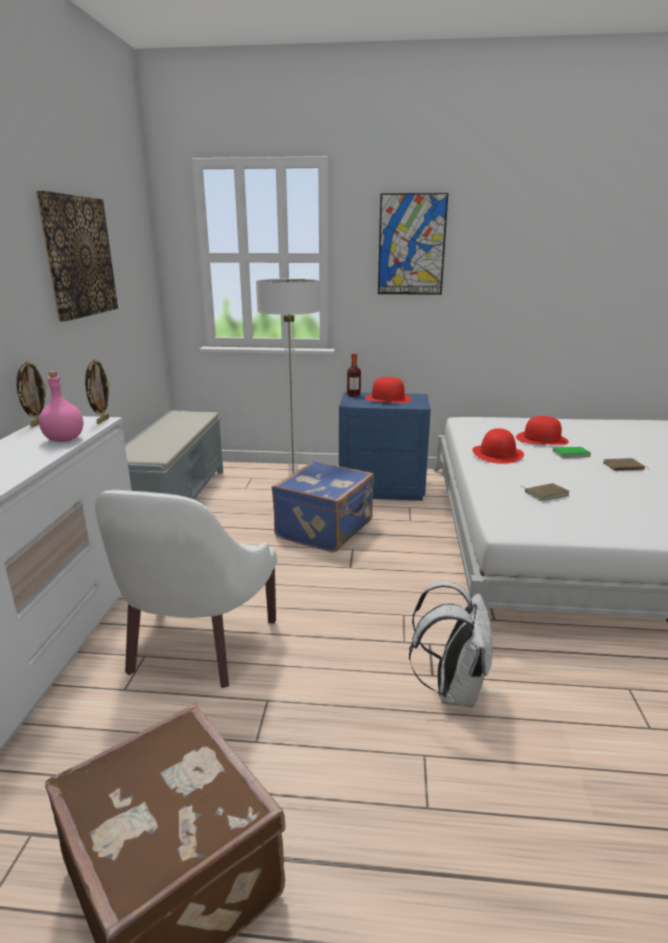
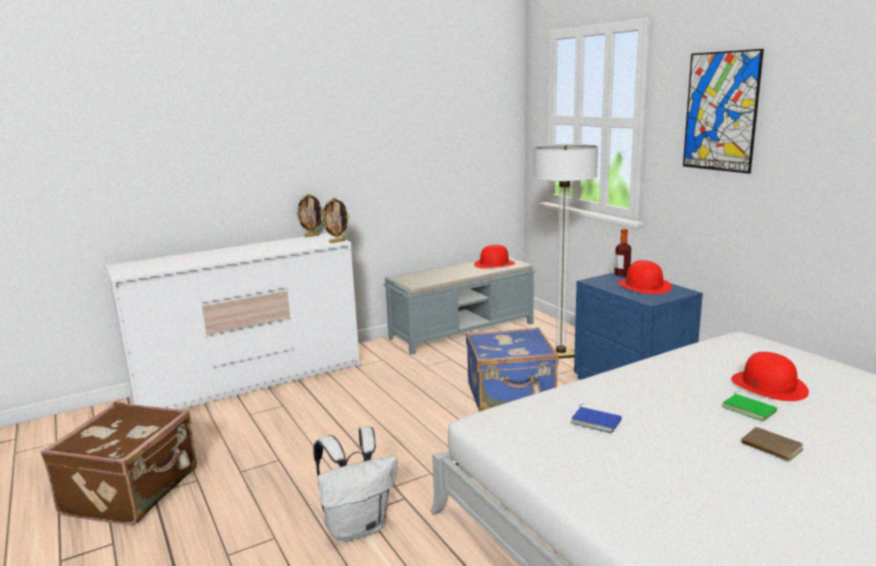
camera: 55 degrees right, 5 degrees down
(65, 440) = (294, 247): pink bottle -> none
(78, 257) = (398, 123): picture -> none
(196, 645) = (307, 415): white armchair -> none
(497, 454) = (663, 376): red hat -> red hat (494, 264)
(545, 493) = (596, 421): brown book -> blue book

